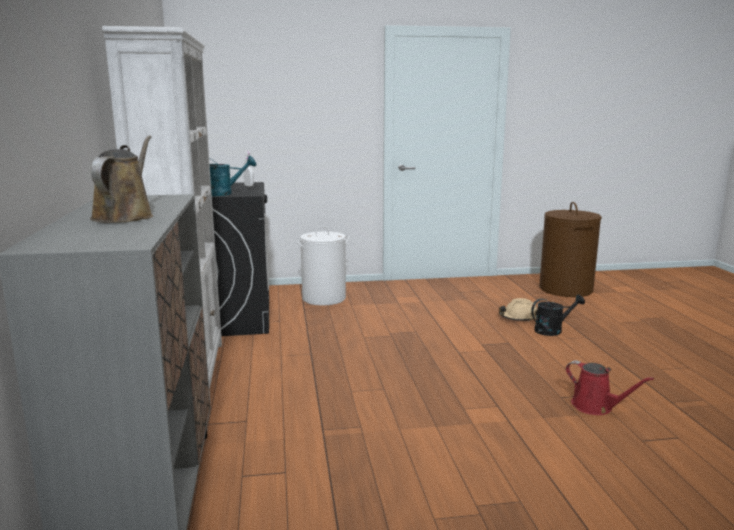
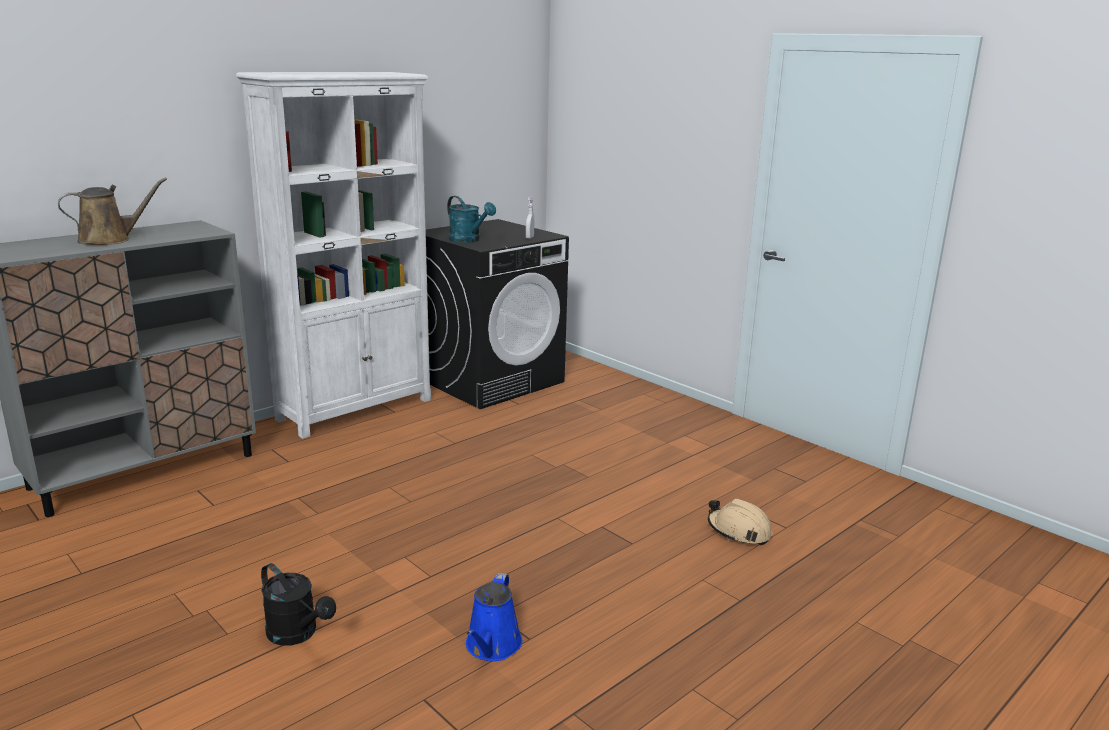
camera: 55 degrees right, 5 degrees up
(324, 298) = (615, 402): white laundry basket -> none
(552, 330) = (727, 567): black watering can -> black watering can (297, 634)
(566, 289) = (942, 545): brown laundry basket -> none
(595, 407) = (492, 647): red watering can -> blue watering can

